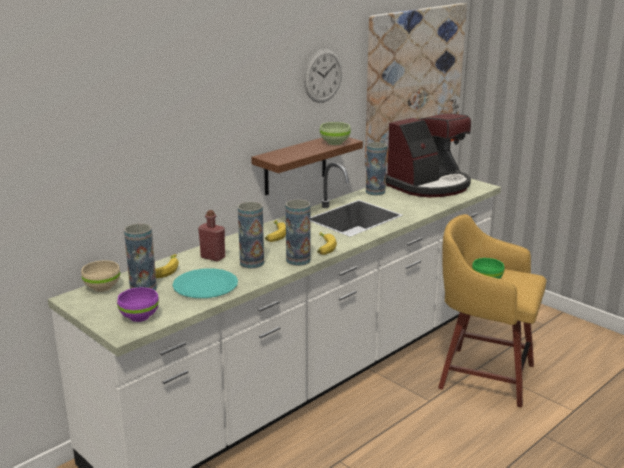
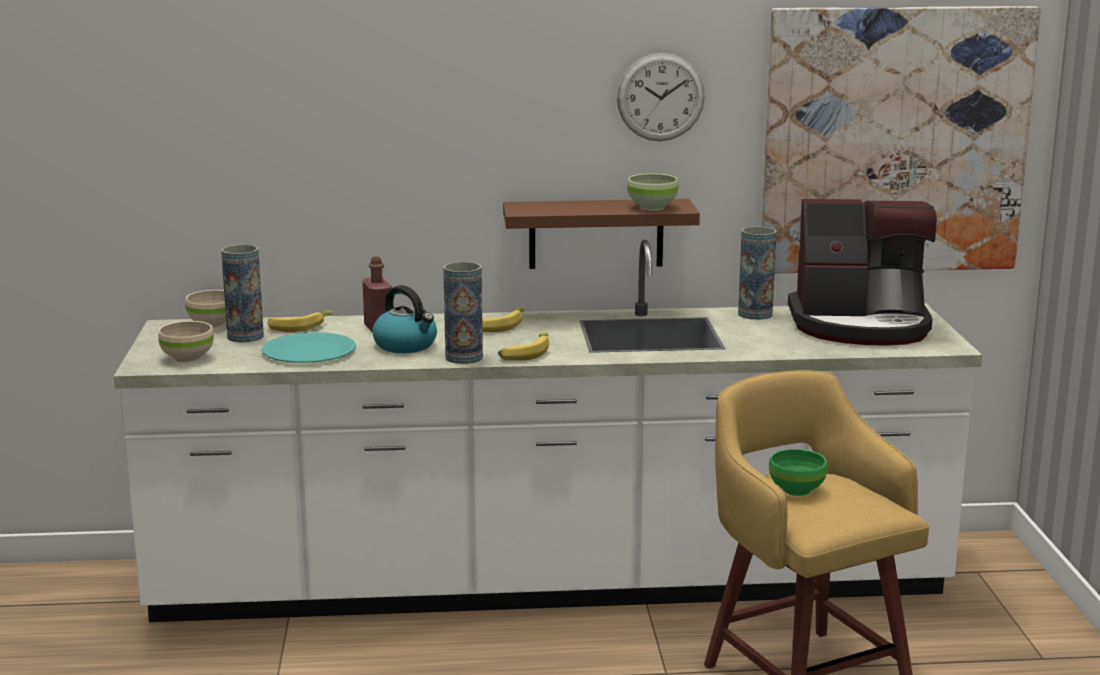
camera: 40 degrees right, 5 degrees down
(140, 316) = (188, 358): purple bowl -> beige bowl
(252, 263) = (406, 345): vase -> kettle

